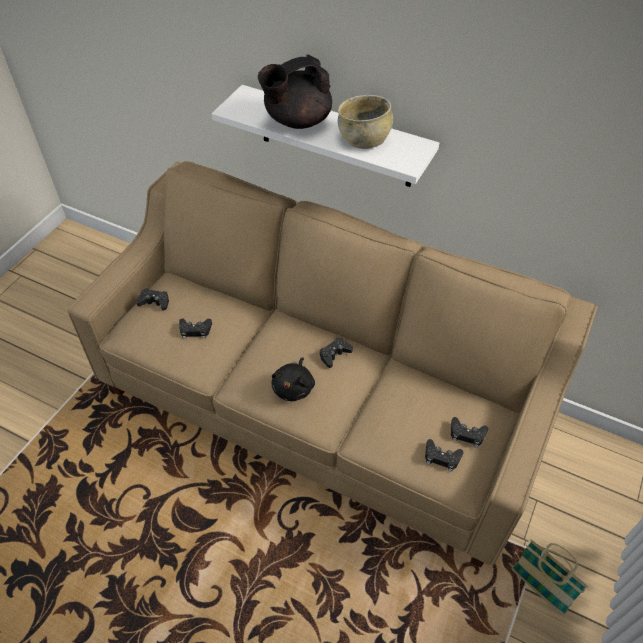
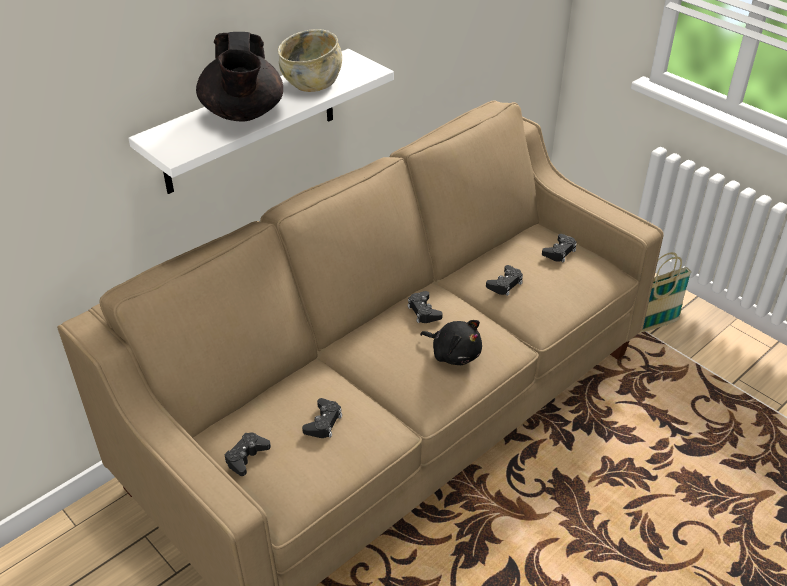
camera: 70 degrees left, 10 degrees down
(441, 457) = (579, 274): black game controller -> black game controller (505, 284)

